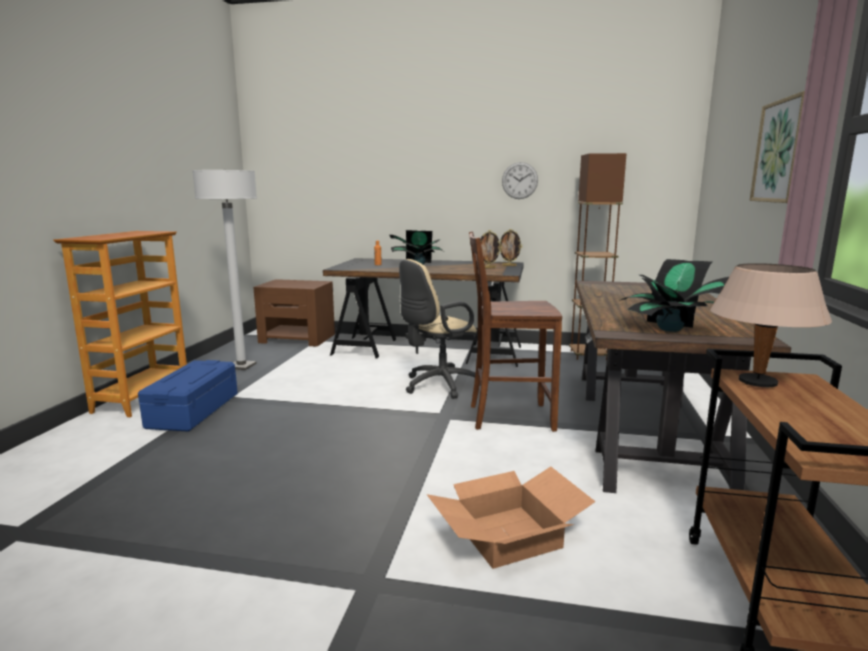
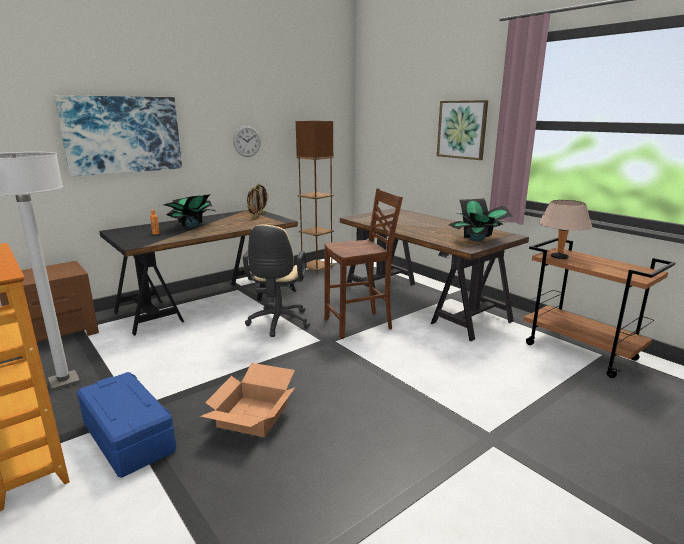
camera: 50 degrees left, 5 degrees up
(386, 169) = (123, 135): none -> picture
(508, 417) = (360, 324): brown chair -> brown chair turned 150 degrees counterclockwise
(508, 536) = (485, 382): cardboard box -> cardboard box (253, 416)

